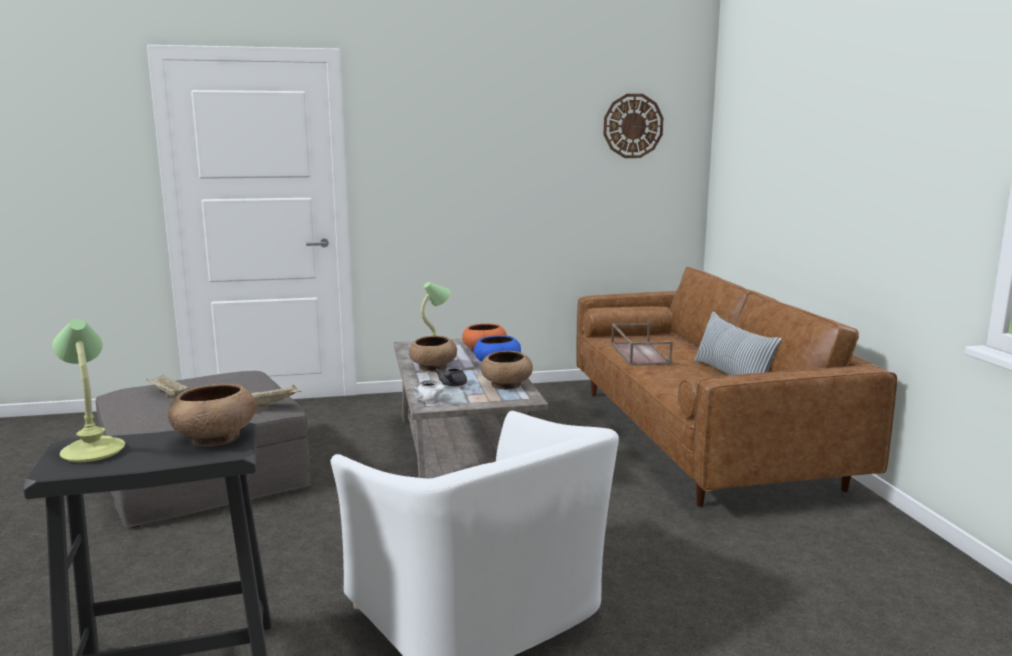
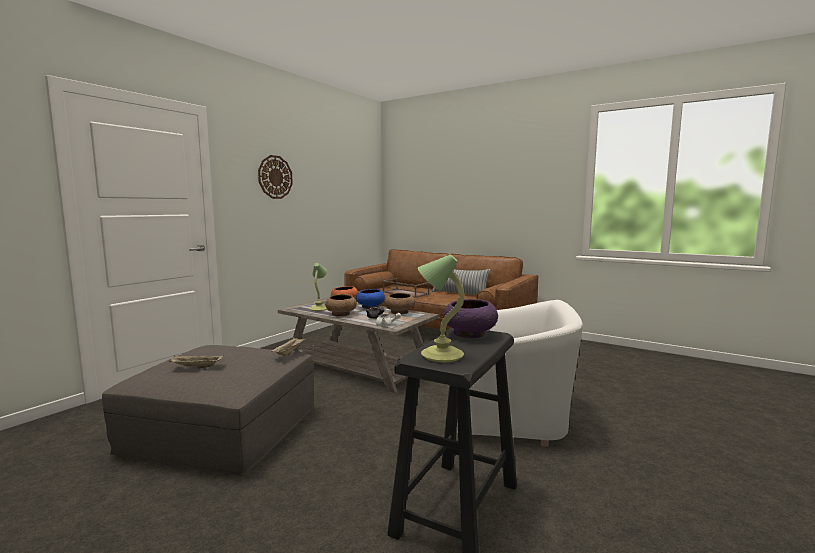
camera: 45 degrees left, 5 degrees down
(214, 438) = (469, 334): brown bowl -> purple bowl
(633, 126) = (353, 175): wall clock -> wall clock (275, 177)

